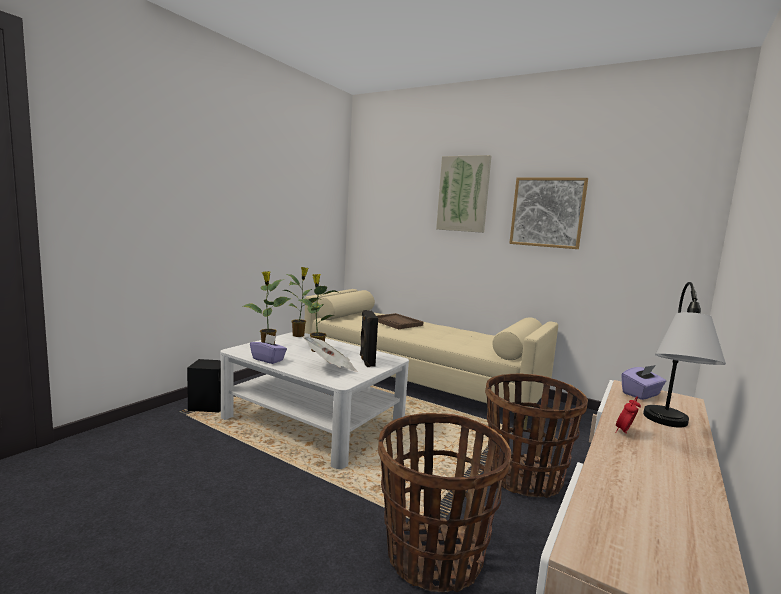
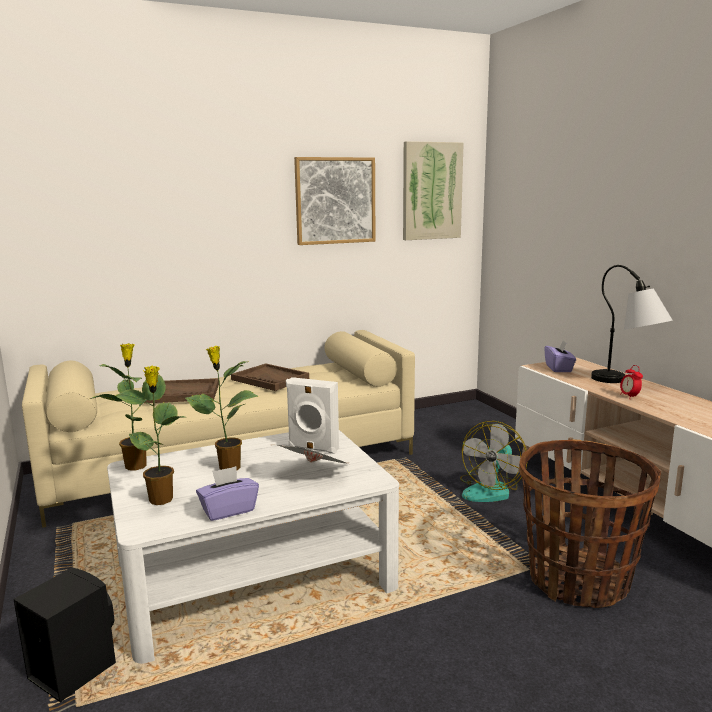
camera: 55 degrees left, 5 degrees up
(366, 361) = (313, 448): black speaker -> white speaker
(453, 332) = (270, 379): none -> brown tray
(463, 194) = (221, 181): picture -> picture (431, 191)
(524, 478) = (491, 490): basket -> fan

